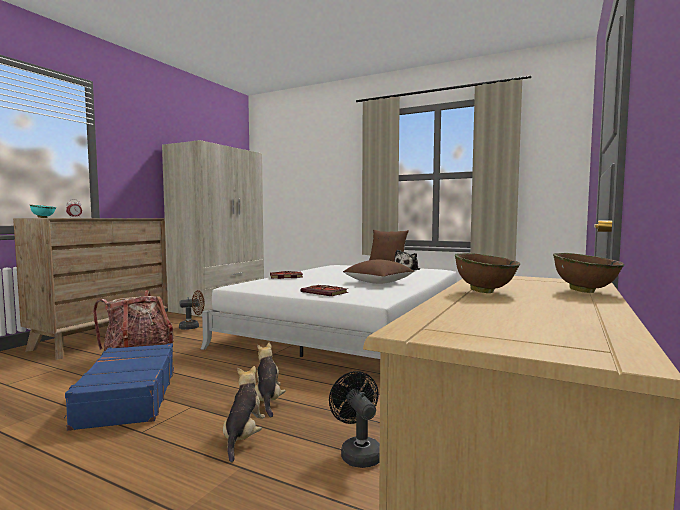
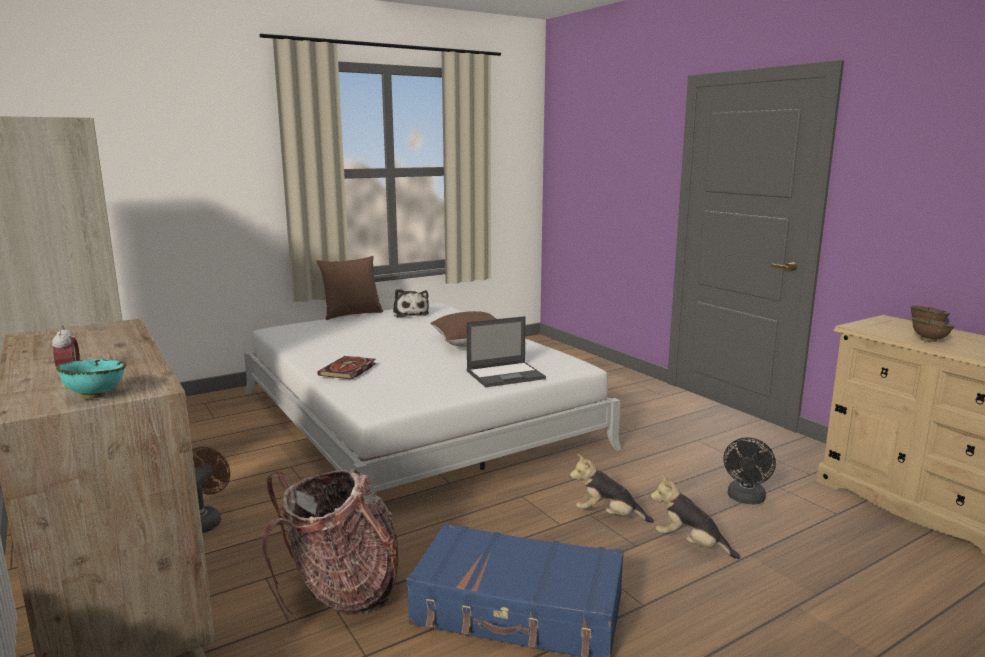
camera: 60 degrees left, 10 degrees up
(326, 292) = (506, 375): book -> laptop
(358, 453) = (745, 499): black fan -> black fan turned 75 degrees counterclockwise

